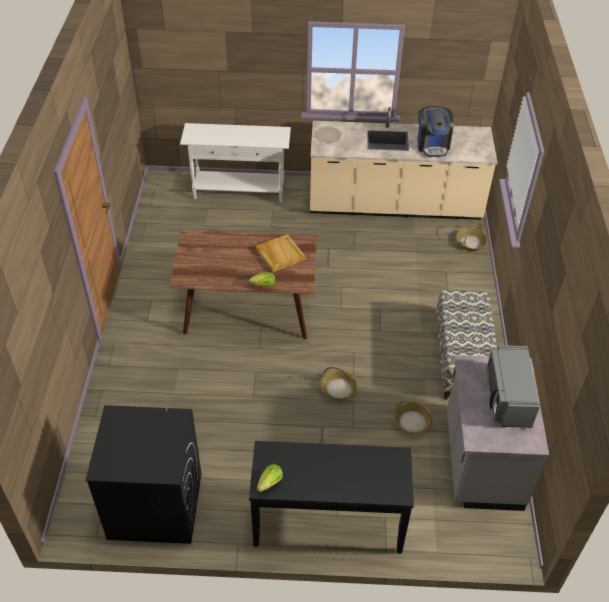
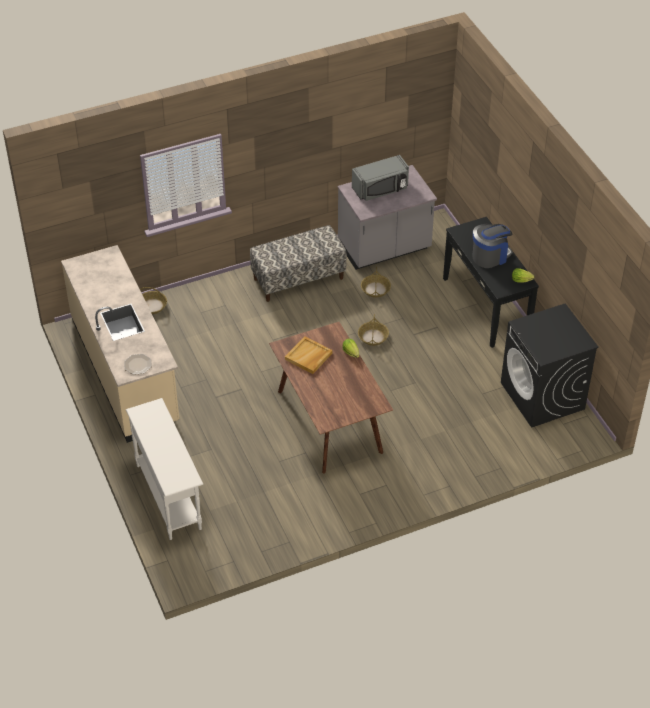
camera: 115 degrees left, 0 degrees up
(432, 145) = (113, 290): coffee machine -> coffee machine (490, 256)

